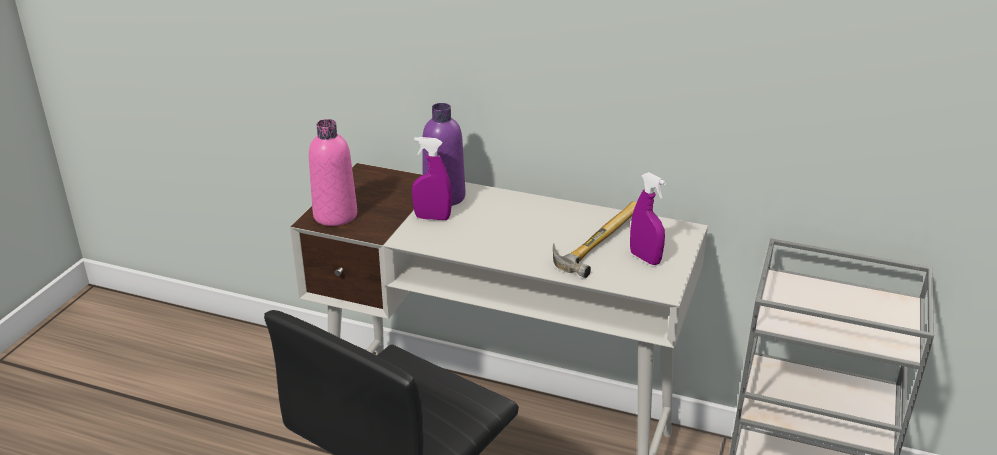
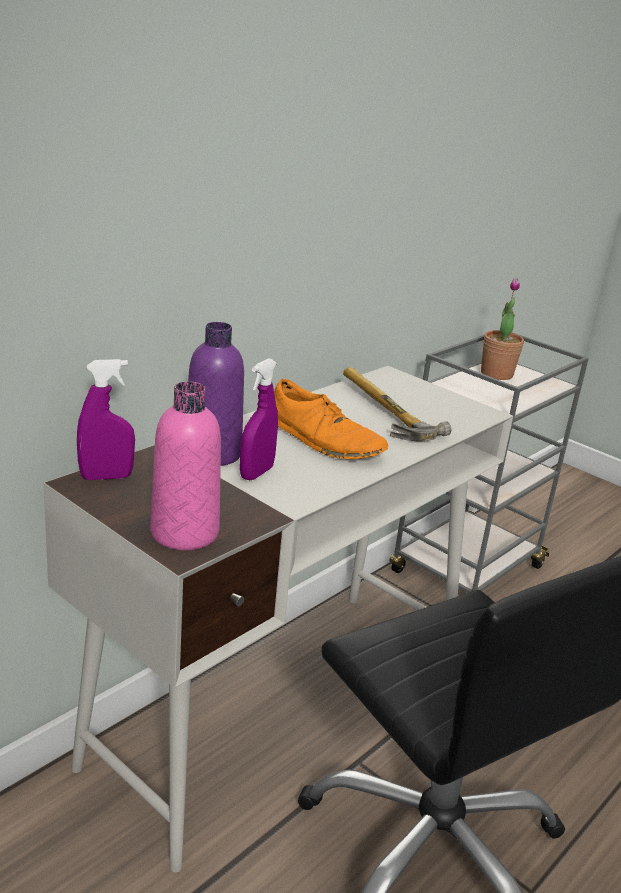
camera: 70 degrees left, 5 degrees down
(512, 229) = (324, 440): none -> orange shoe
(645, 258) = (427, 403): purple spray bottle -> purple spray bottle (106, 477)
(862, 304) = (496, 374): none -> potted plant

